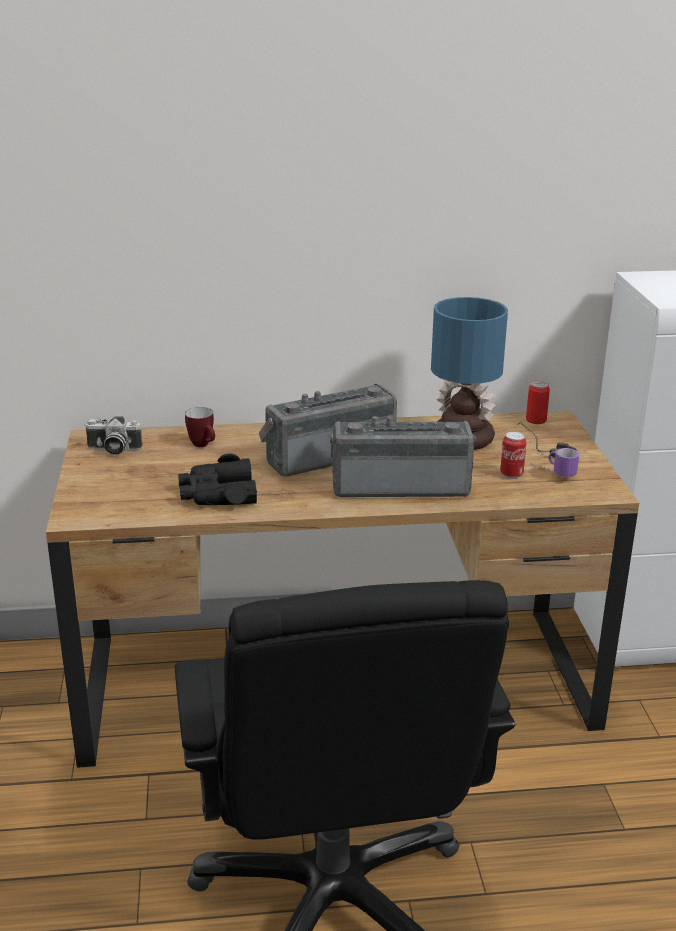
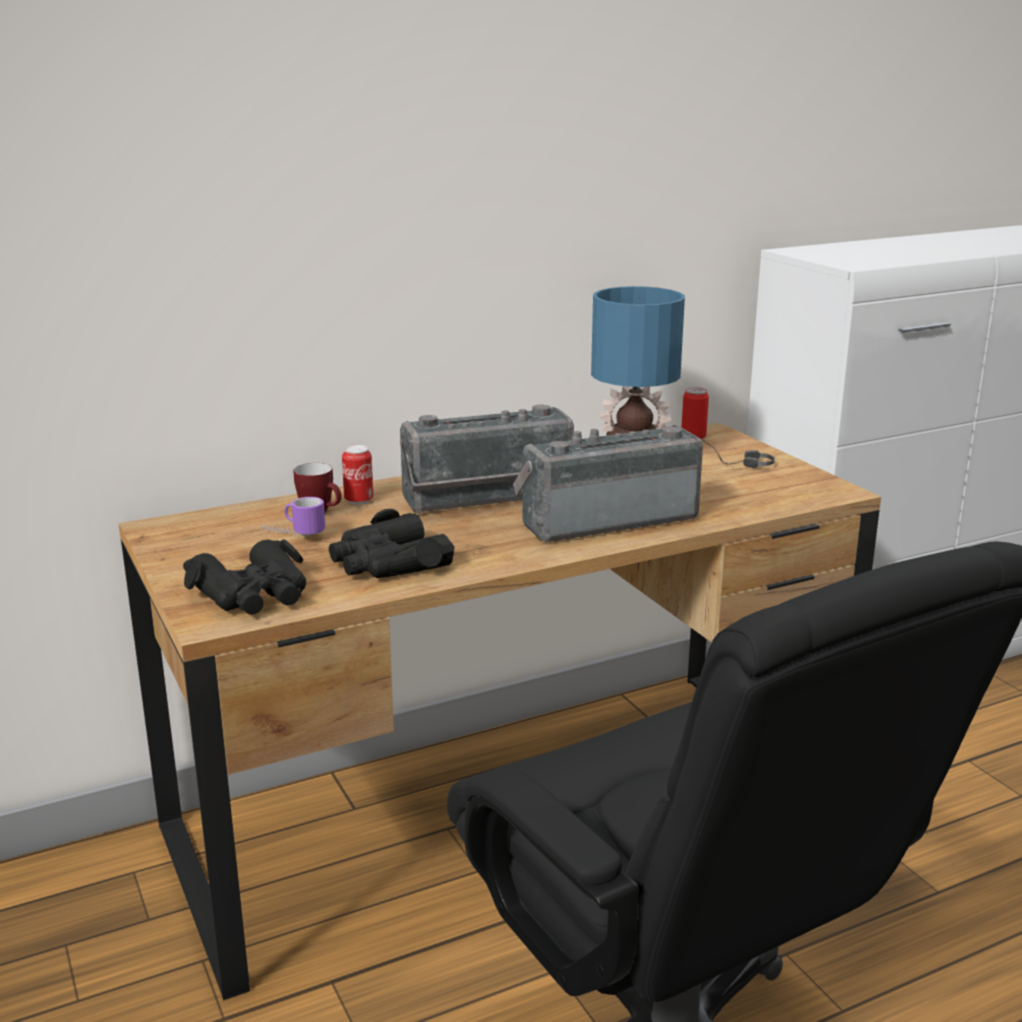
camera: 20 degrees left, 5 degrees down
(113, 450) = (199, 536): camera -> none
(114, 502) = (253, 594): none -> black binoculars
(328, 455) = (490, 501): radio -> radio turned 150 degrees counterclockwise
(511, 474) = (721, 490): can -> can (359, 501)
(552, 474) = (763, 483): mug -> mug (293, 535)

